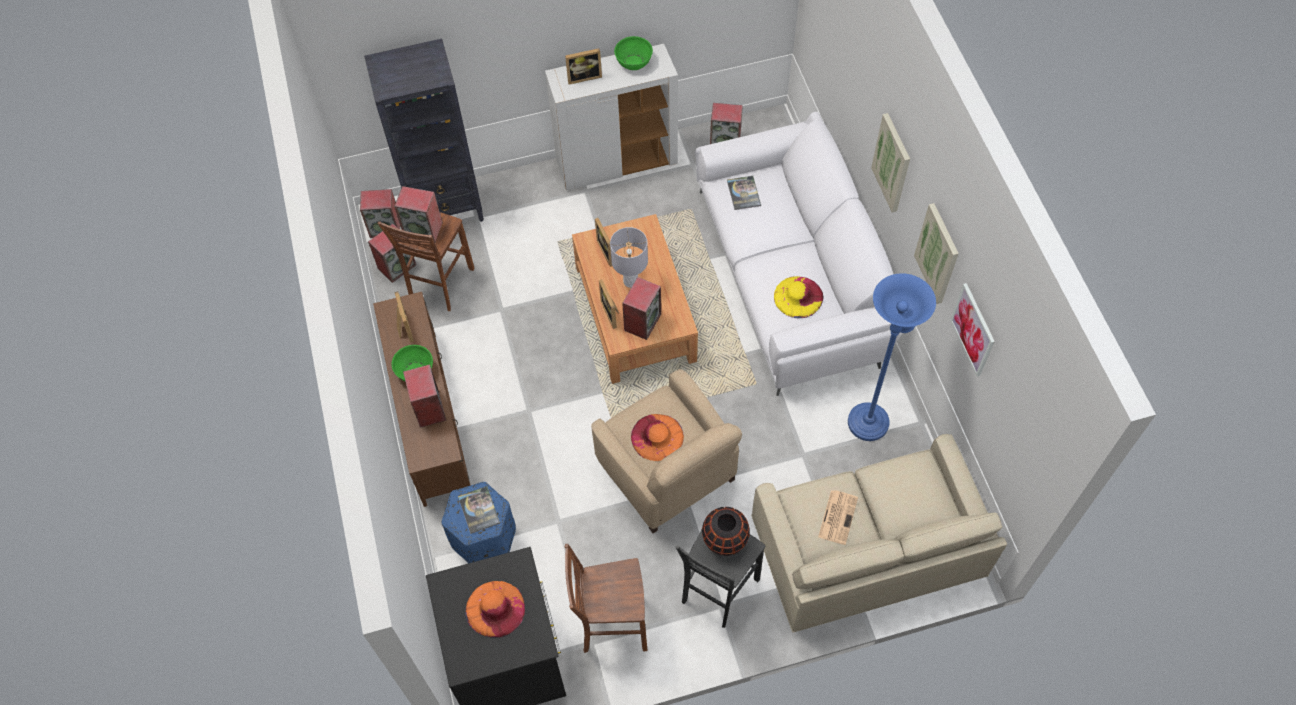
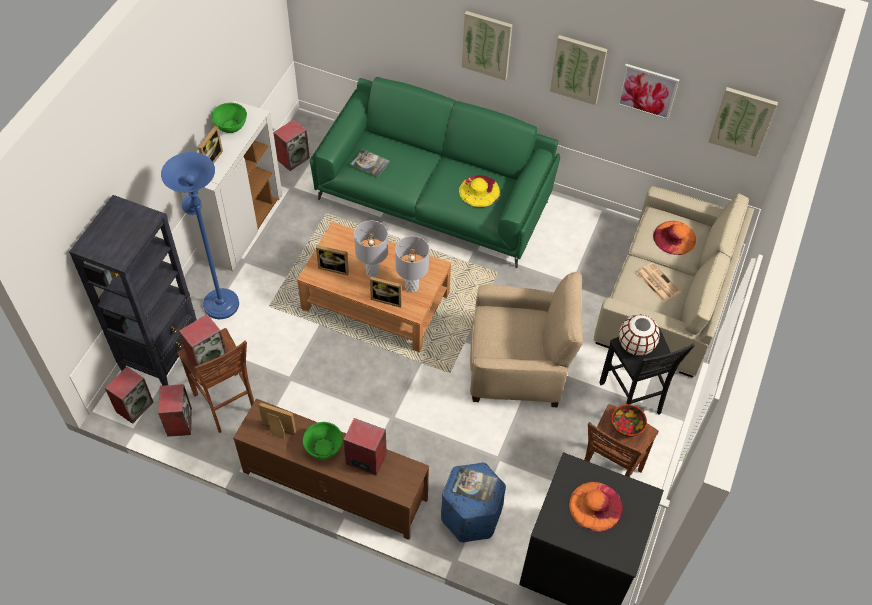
camera: 55 degrees left, 5 degrees down
(626, 588) = (626, 425): none -> bowl
(642, 321) = (411, 287): speaker -> grey table lamp
(657, 437) = (514, 337): orange hat -> orange hat (674, 237)
(725, 539) = (635, 344): black vase -> white vase
(792, 276) = (435, 198): white sofa -> green sofa
(870, 417) = (577, 232): blue floor lamp -> blue floor lamp (219, 301)
(1024, 438) = (742, 121): none -> picture

